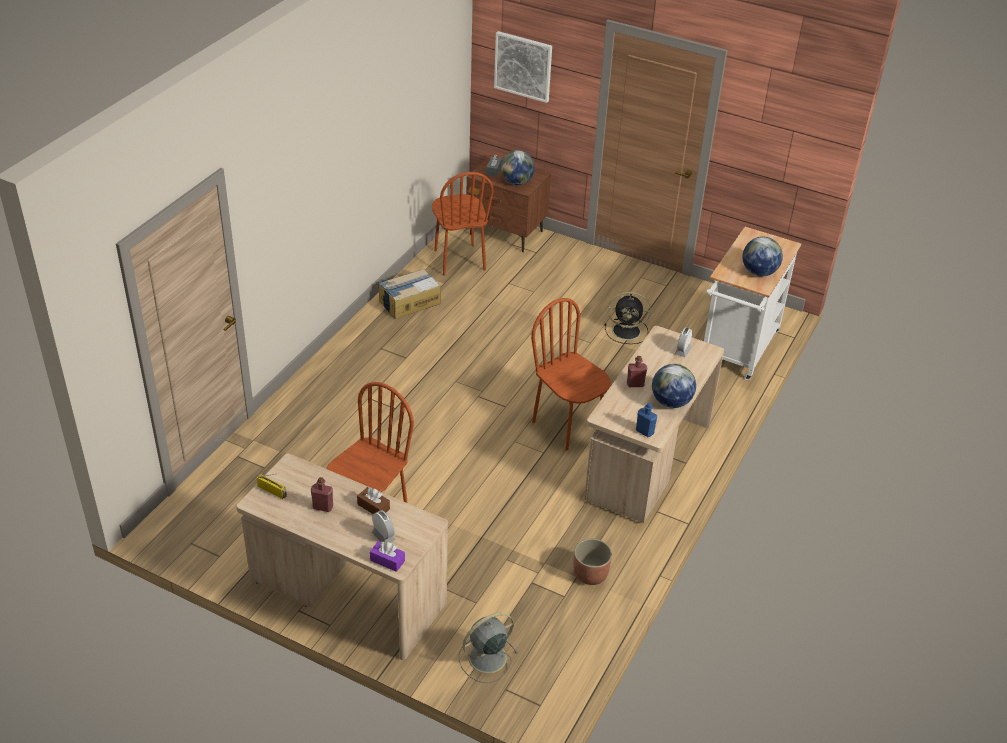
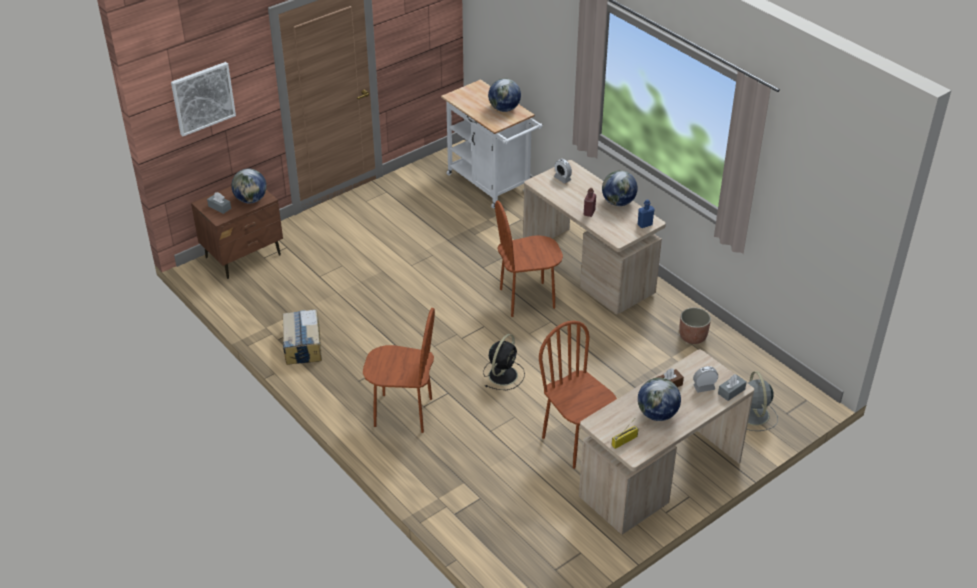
camera: 65 degrees left, 0 degrees up
(323, 507) = (657, 414): red bottle -> globe
(387, 560) = (731, 391): purple tissue box -> grey tissue box
(459, 260) = (262, 296): brown chair -> brown chair (403, 412)
(627, 331) = (431, 231): black fan -> black fan (503, 374)

